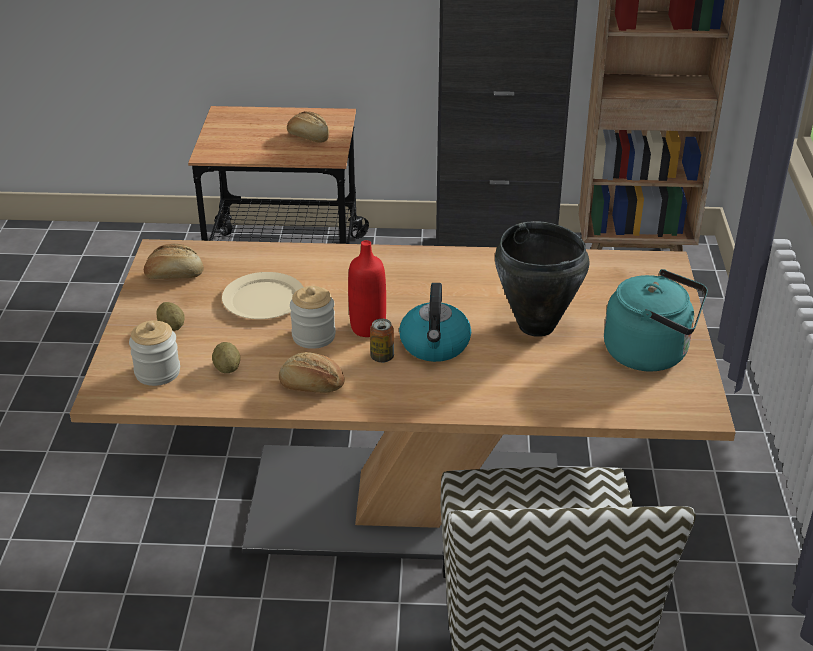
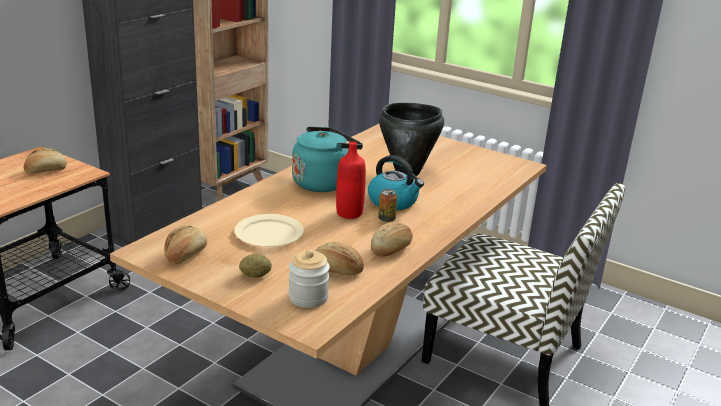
camera: 60 degrees left, 10 degrees down
(227, 368) = (336, 270): potato -> bread
(313, 336) = (336, 231): jar -> none
(651, 353) = (465, 157): turquoise kettle -> turquoise kettle (323, 182)

